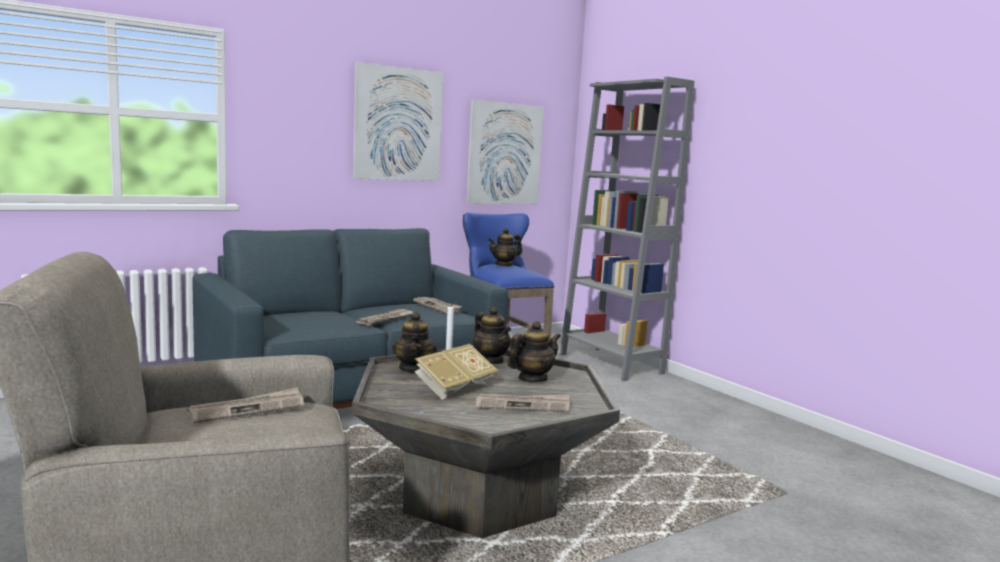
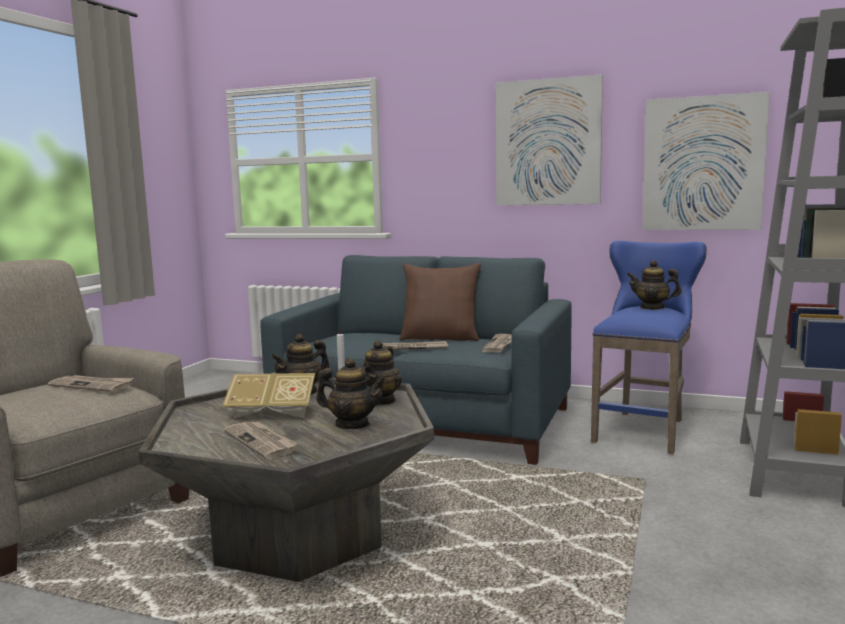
camera: 55 degrees right, 0 degrees up
(363, 308) = (440, 338): none -> brown pillow

